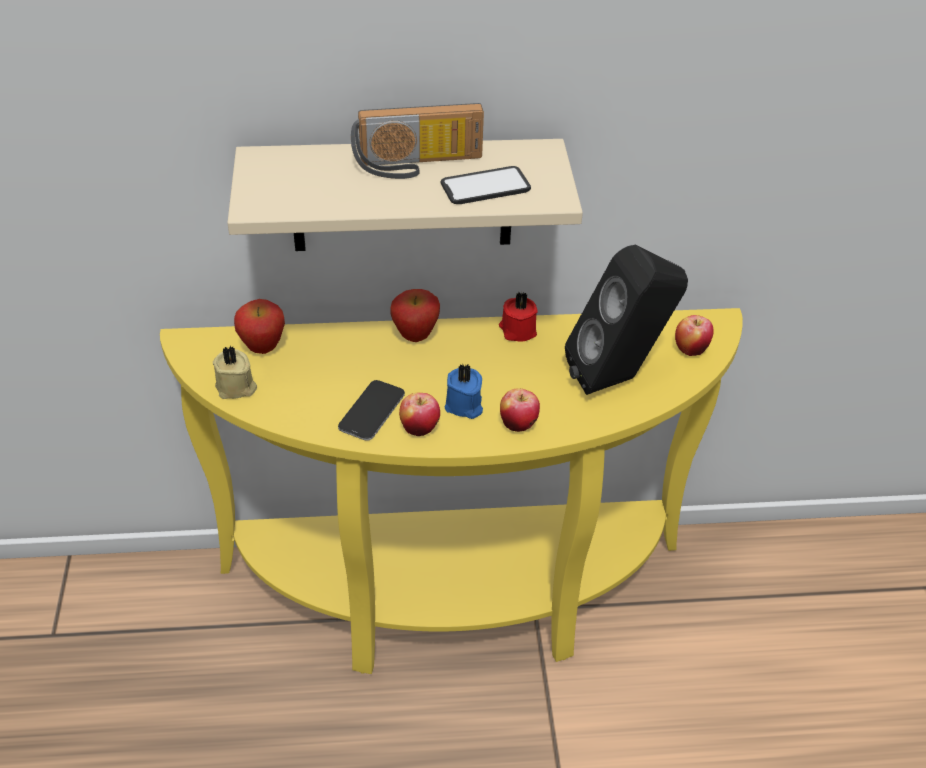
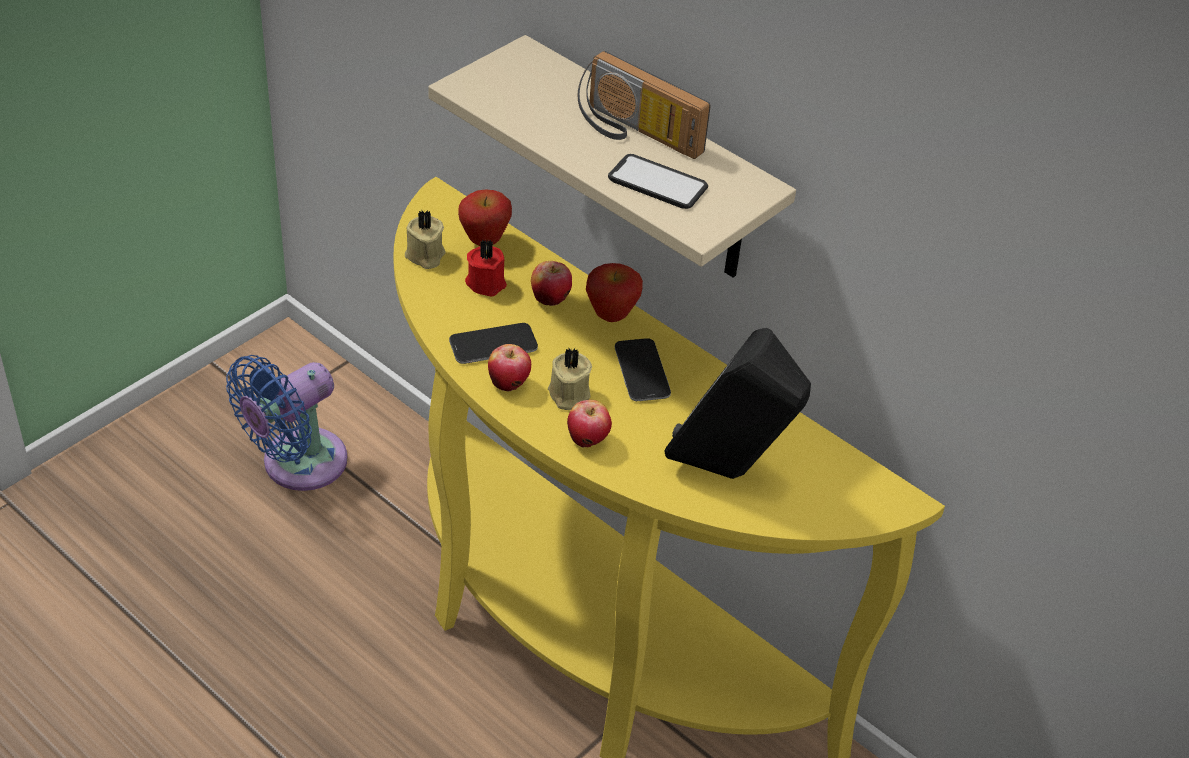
camera: 45 degrees right, 0 degrees up
(124, 656) = (297, 465): none -> blue fan
(464, 406) = (567, 394): blue candle -> beige candle
(484, 357) = (642, 371): none -> phone
(517, 330) = (702, 372): red candle -> red candle (486, 282)
(690, 349) = (833, 501): apple -> apple (550, 299)

